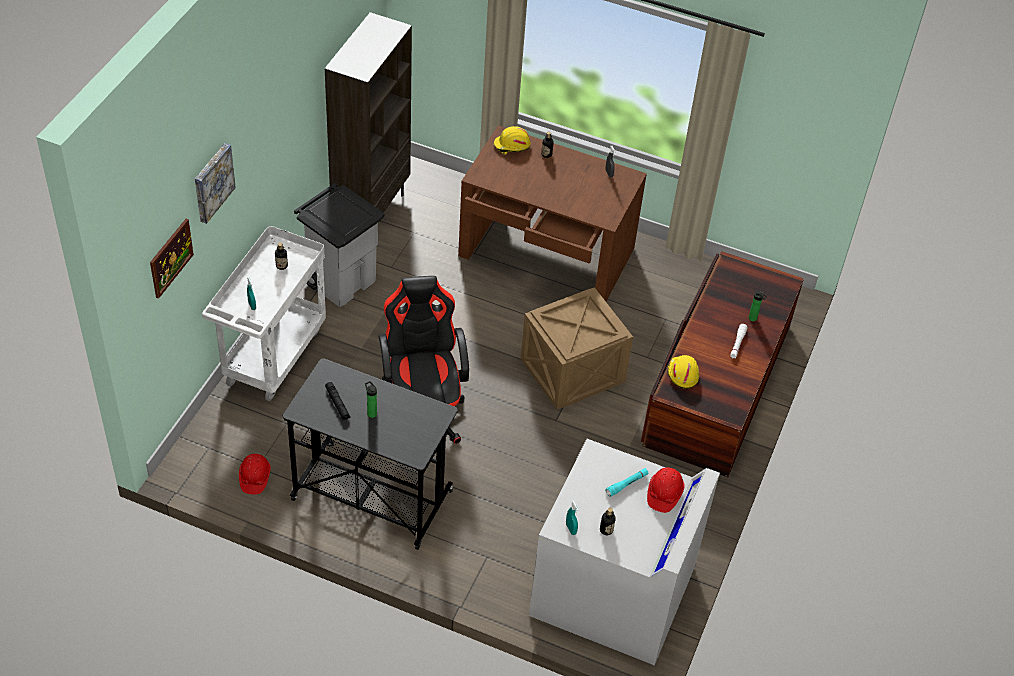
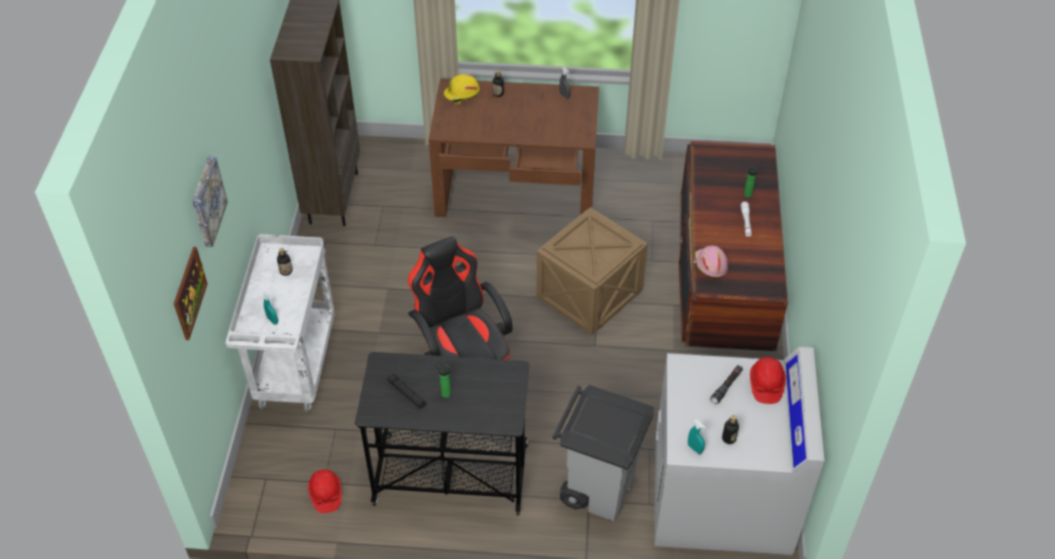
camera: 15 degrees left, 0 degrees up
(341, 281) = (332, 272): grey trash can -> grey trash can (598, 486)
(627, 484) = (726, 386): turquoise flashlight -> black flashlight
(682, 374) = (709, 265): yellow hard hat -> pink hard hat

